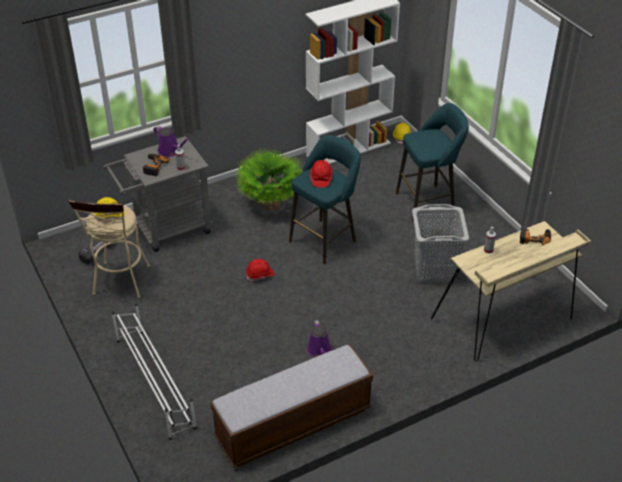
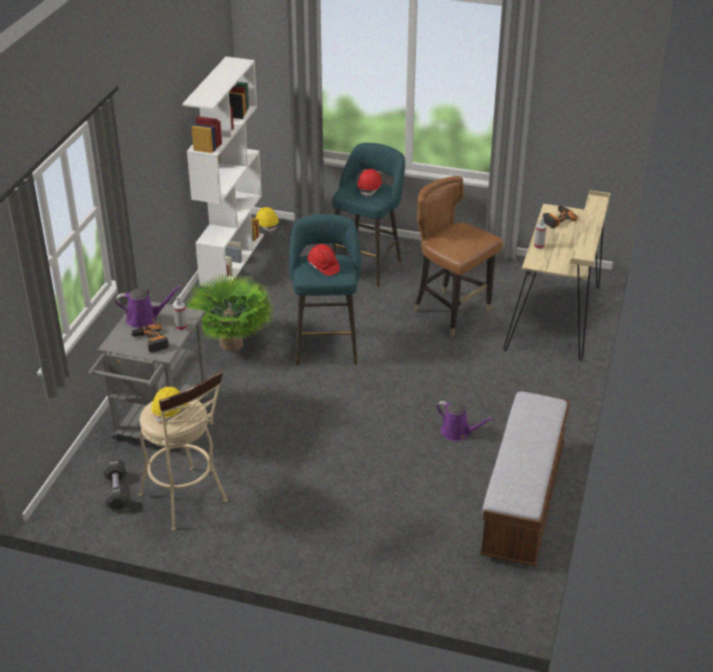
camera: 45 degrees left, 5 degrees down
(155, 382) = (357, 557): white shoe rack -> none
(260, 275) = (313, 408): red hard hat -> red hard hat (370, 188)
(435, 269) = (452, 313): grey laundry basket -> brown chair

